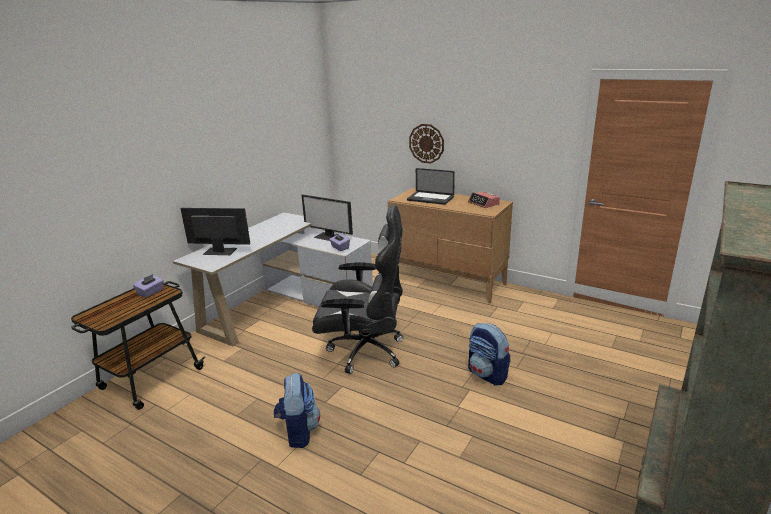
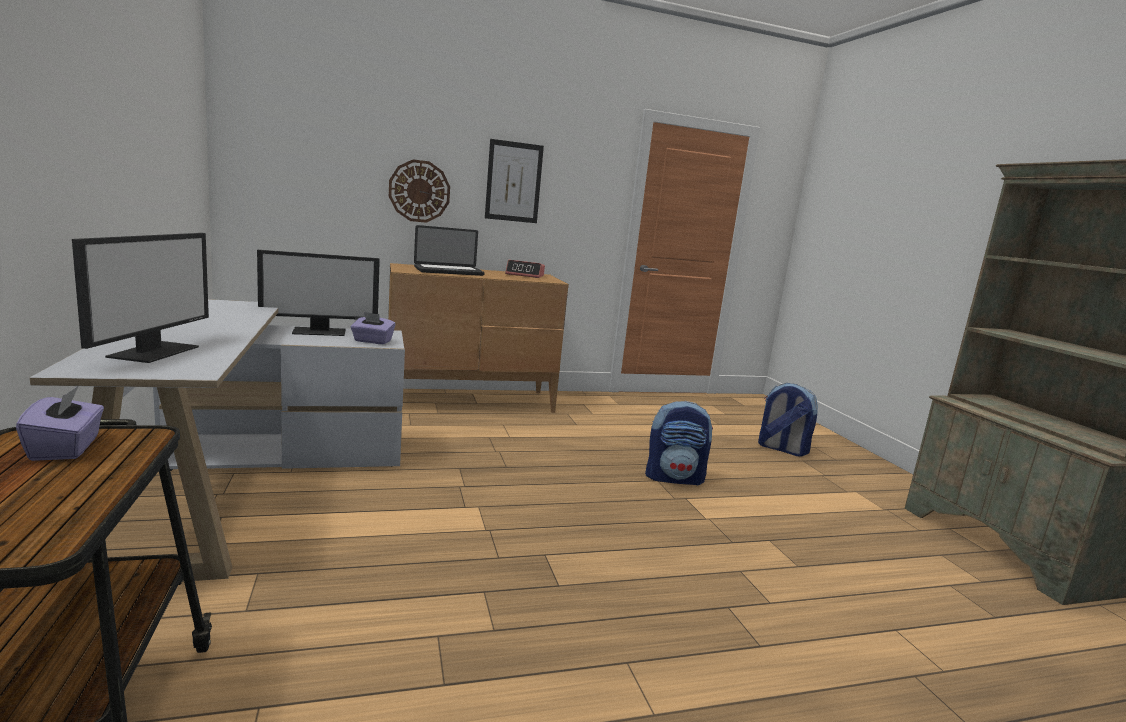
camera: 50 degrees left, 10 degrees down
(219, 251) = (153, 351): monitor -> monitor turned 135 degrees clockwise
(298, 432) = (594, 644): backpack -> backpack (781, 449)
(361, 351) = (495, 503): black office chair -> none
(485, 135) = (513, 182): none -> picture

